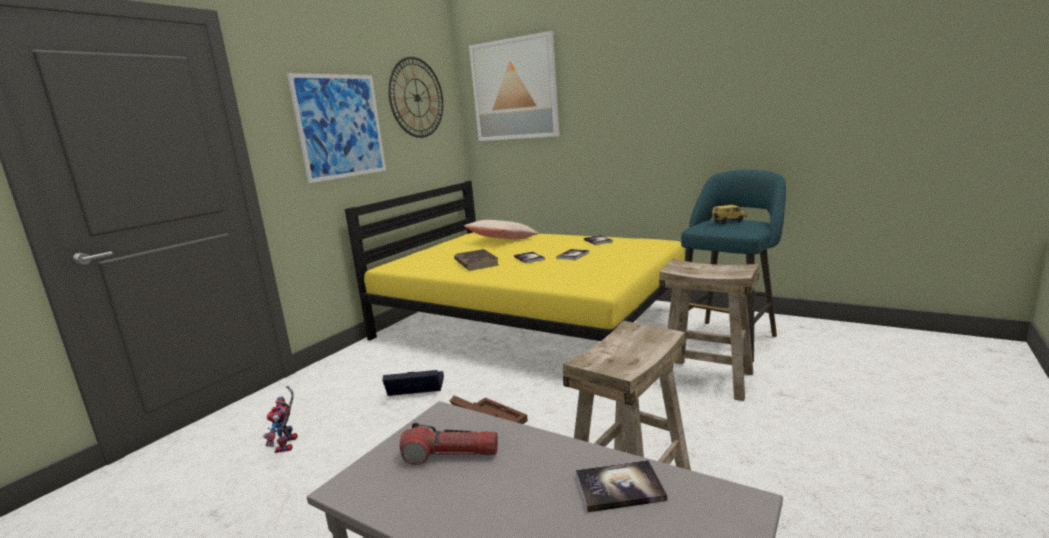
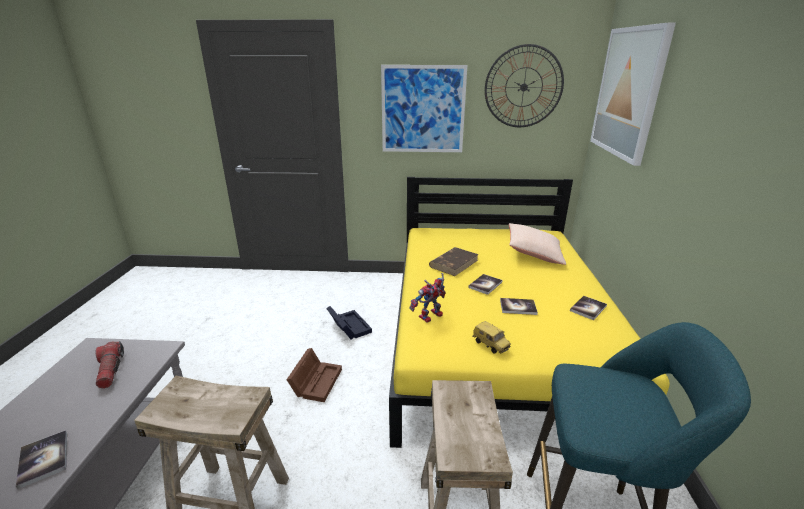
camera: 60 degrees right, 10 degrees up
(288, 445) = (268, 310): toy robot -> toy robot (430, 317)
(728, 222) = (624, 399): toy car -> toy car (491, 345)

